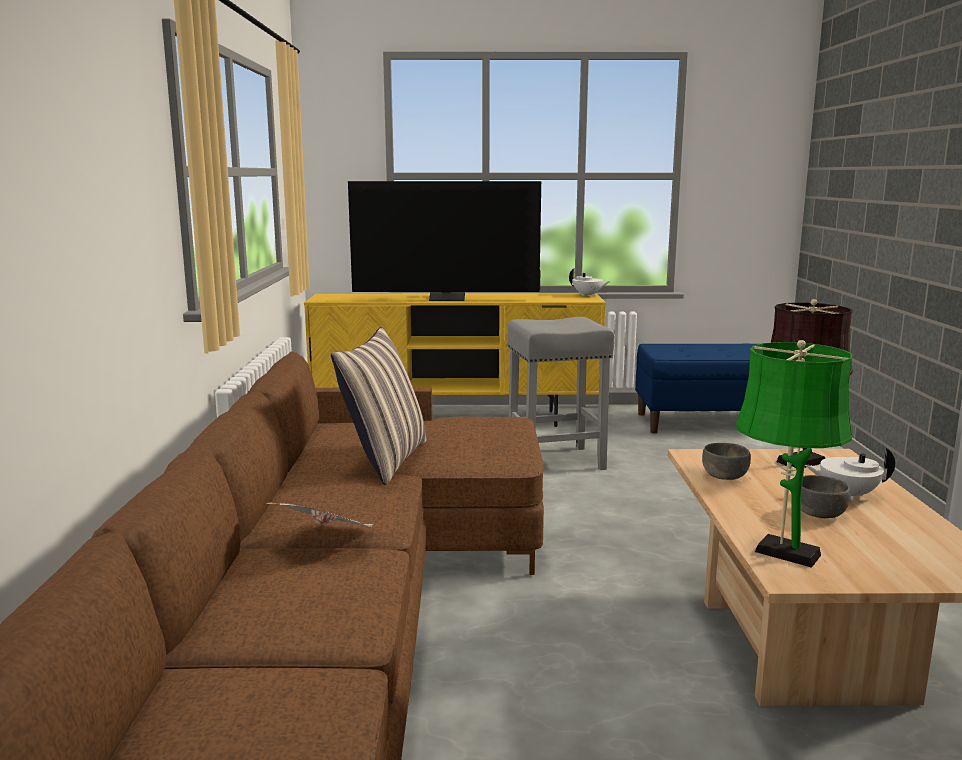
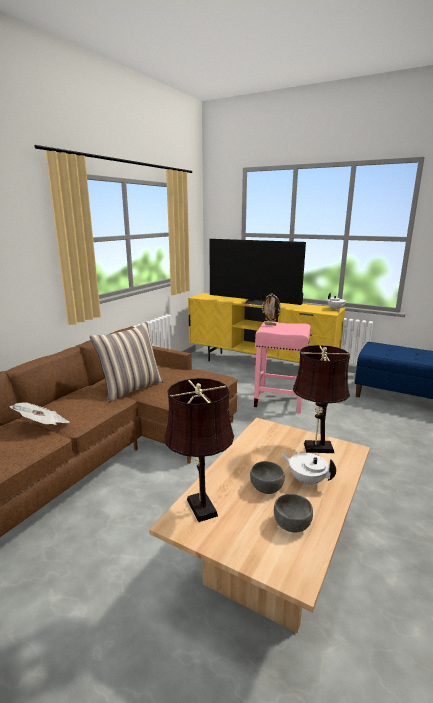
camera: 30 degrees right, 5 degrees up
(533, 323) = (270, 324): none -> picture frame
(557, 461) = (280, 401): grey stool -> pink stool
(725, 476) = (256, 444): grey bowl -> grey bowl (292, 524)
(781, 551) = (200, 505): green table lamp -> brown table lamp

